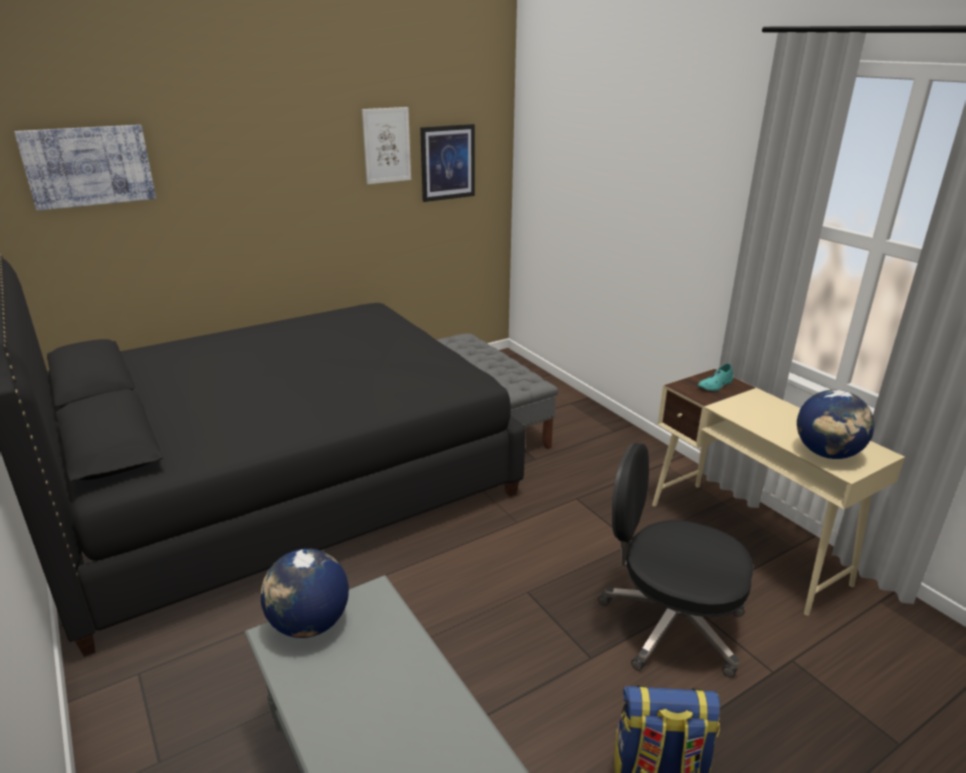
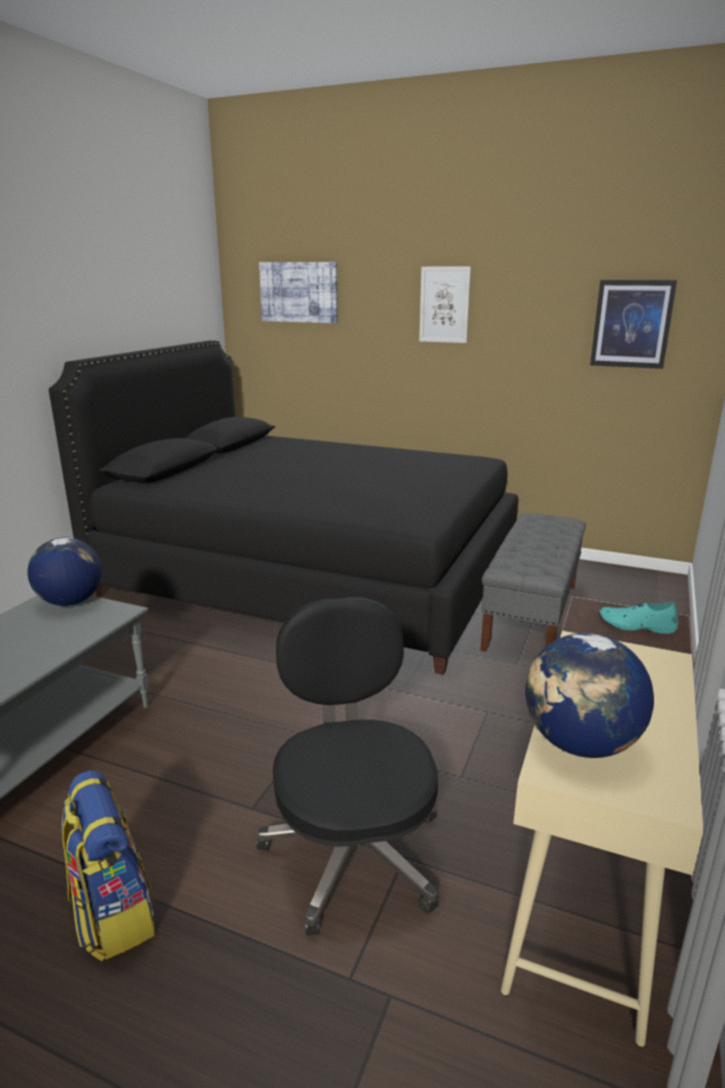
camera: 55 degrees right, 5 degrees down
(386, 145) = (555, 297): picture -> picture (444, 305)

